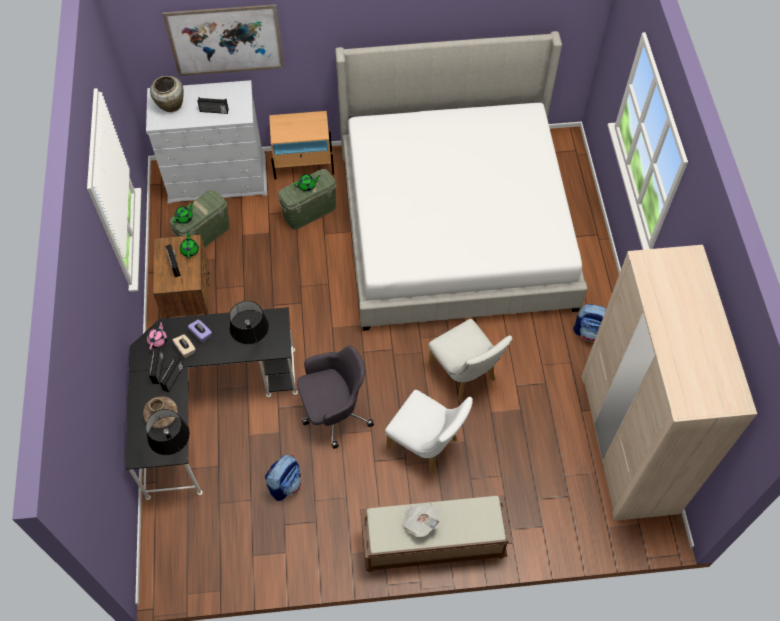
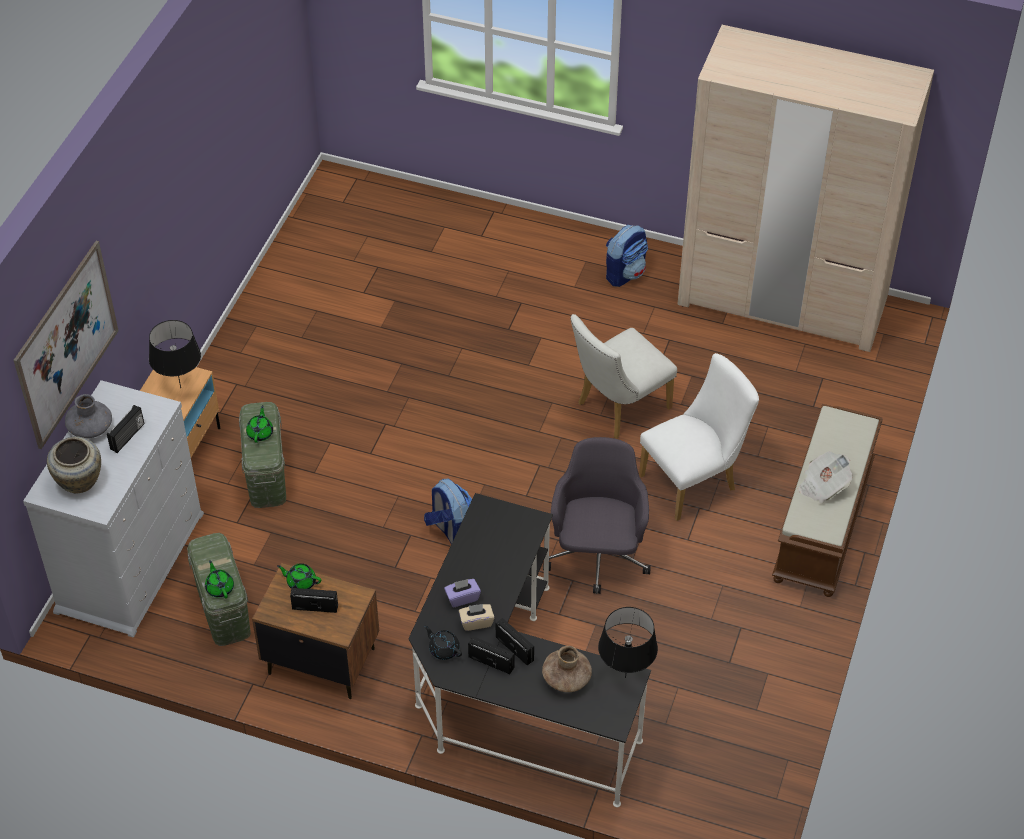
camera: 65 degrees left, 10 degrees down
(158, 340) = (443, 649): pink teapot -> black teapot
(213, 91) = (90, 427): none -> grey vase
(253, 344) = (510, 547): black table lamp -> black table lamp (180, 388)
(285, 484) = (673, 642): backpack -> backpack (450, 531)
(455, 226) = (393, 335): bed -> none
(465, 375) = (618, 408): white chair -> white chair turned 150 degrees clockwise

